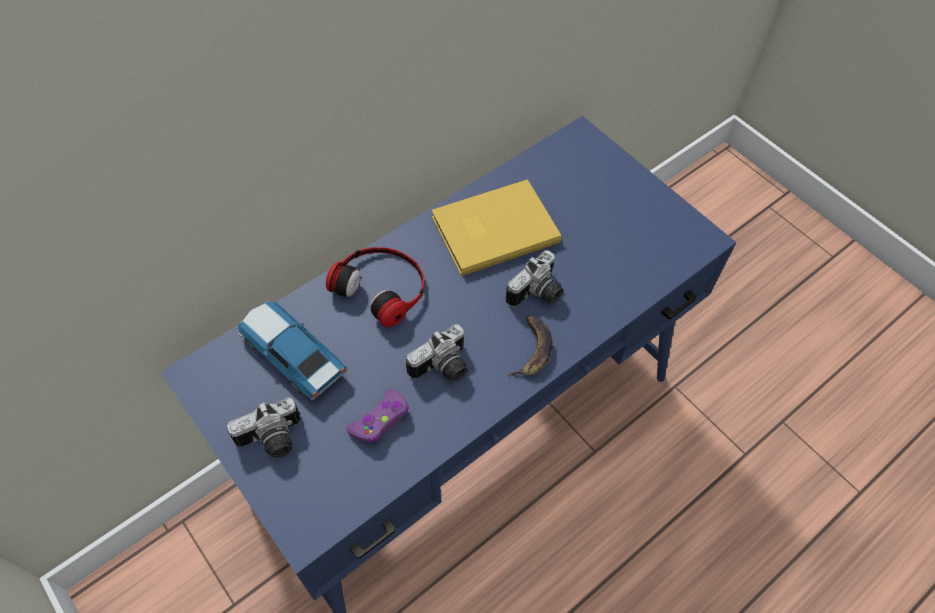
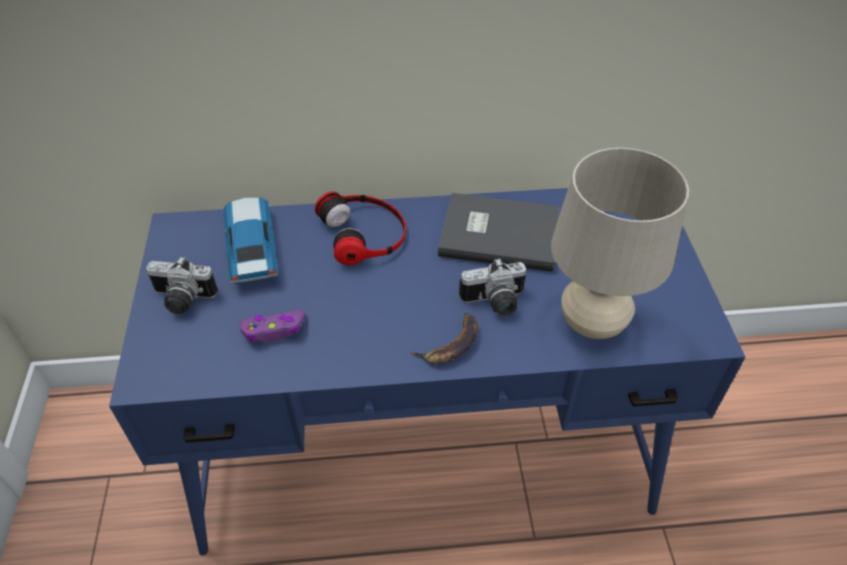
camera: 35 degrees right, 10 degrees down
(443, 368) = (359, 319): camera -> none
(492, 228) = (498, 233): yellow book -> grey book
(619, 272) = (592, 323): none -> beige table lamp

